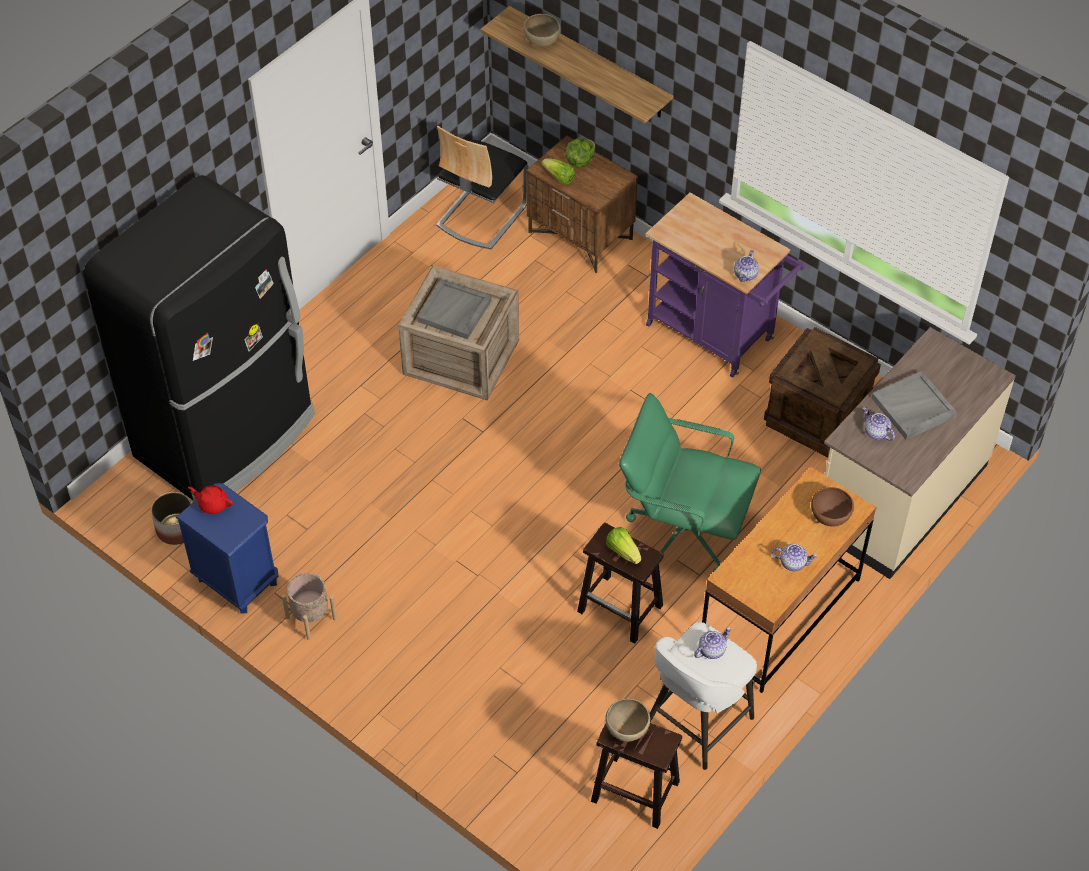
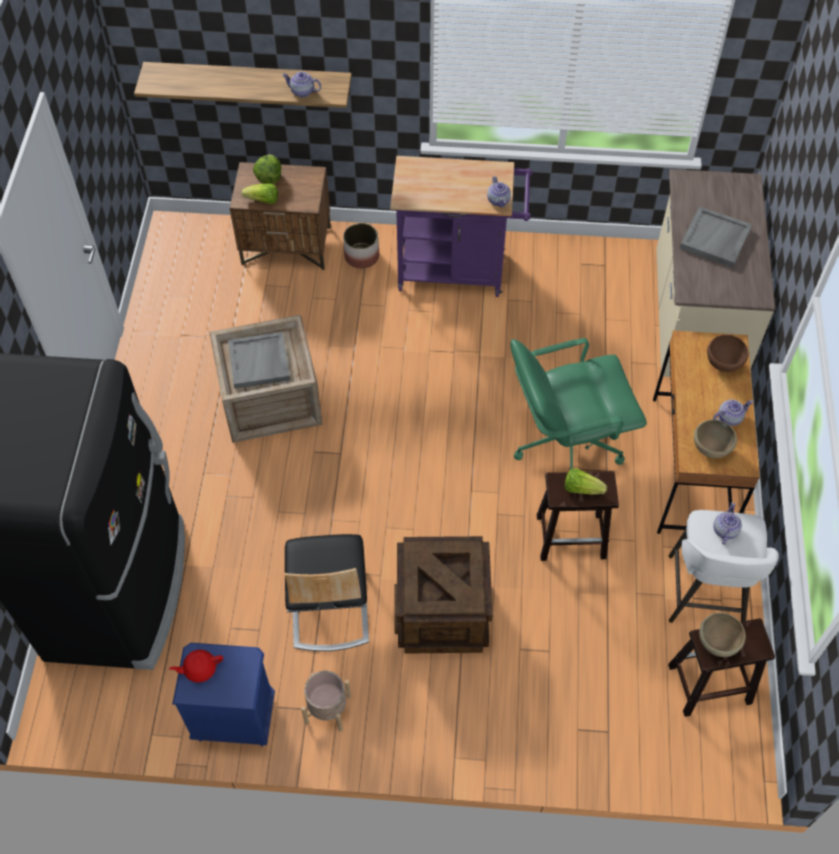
camera: 35 degrees left, 5 degrees up
(176, 528) = (138, 704): planter -> planter (361, 256)
(481, 215) = (190, 270): chair -> chair (329, 607)
(541, 43) = (200, 80): brown bowl -> brown bowl (710, 449)
(816, 415) = (583, 292): crate -> crate (441, 612)
(876, 432) = (706, 274): teapot -> teapot (302, 92)

